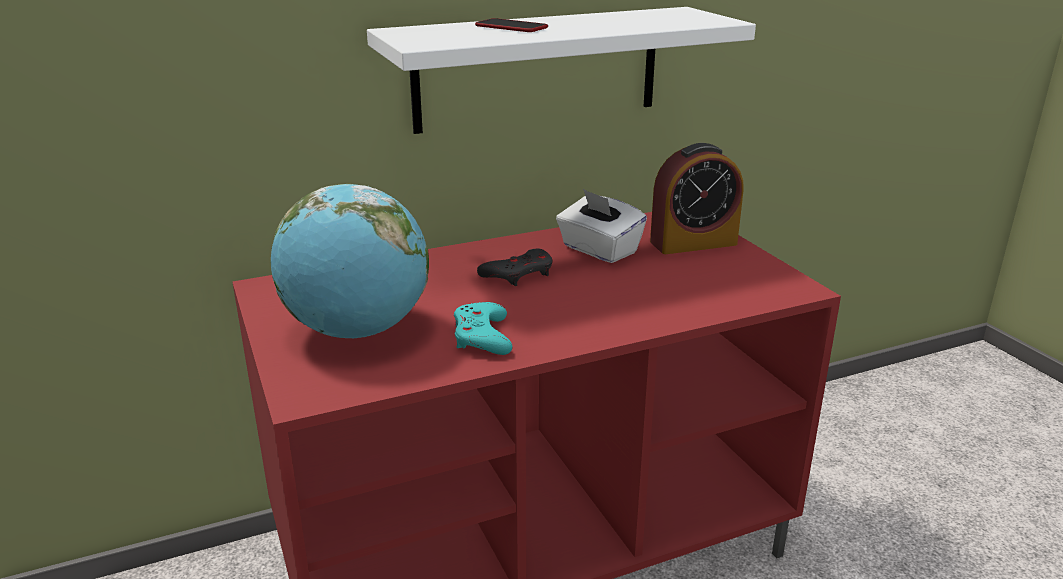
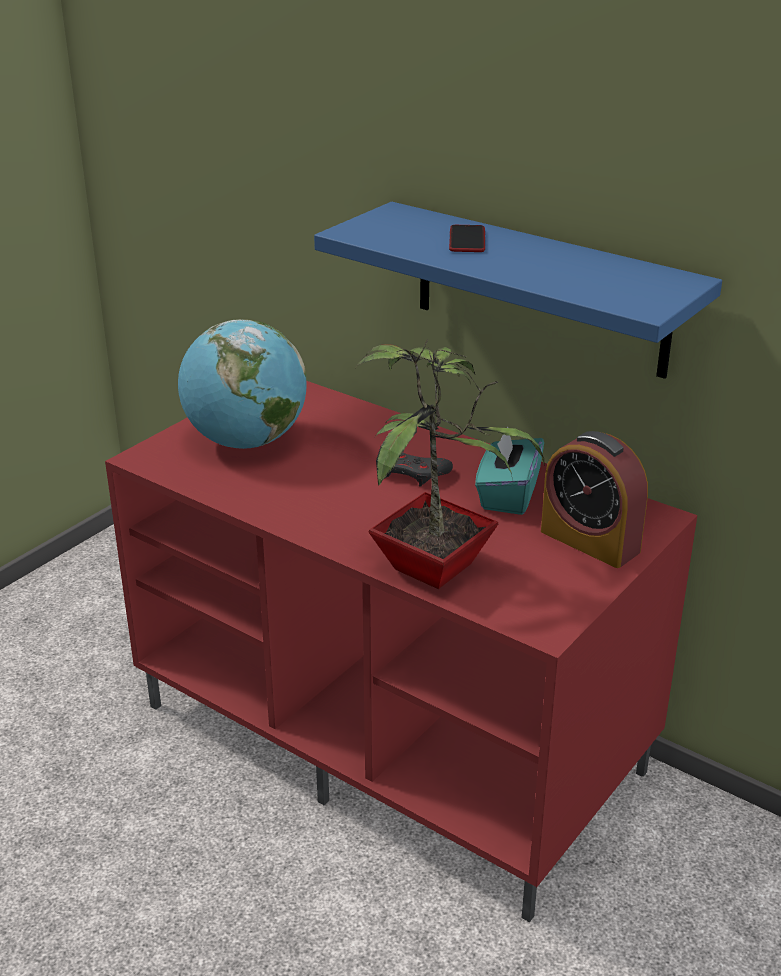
camera: 60 degrees right, 5 degrees up
(482, 336) = (283, 492): turquoise game controller -> none
(538, 69) = (540, 289): white shelf -> blue shelf
(599, 250) = (507, 495): white tissue box -> turquoise tissue box
(679, 303) = (436, 566): none -> potted plant

